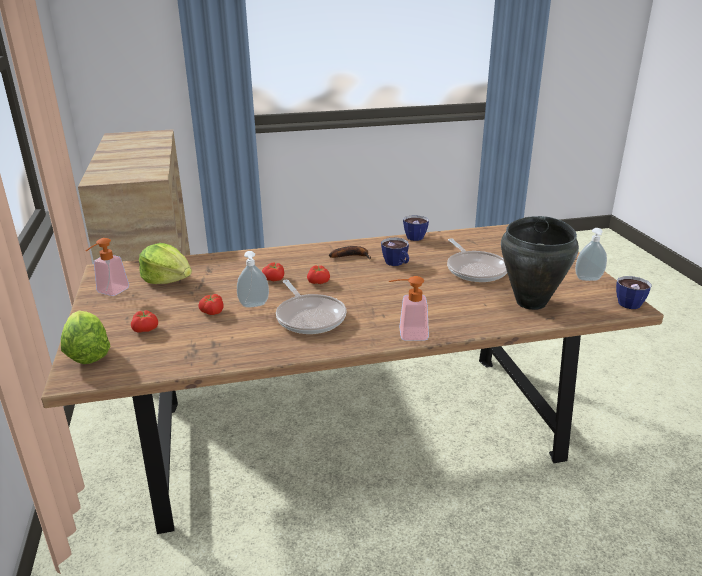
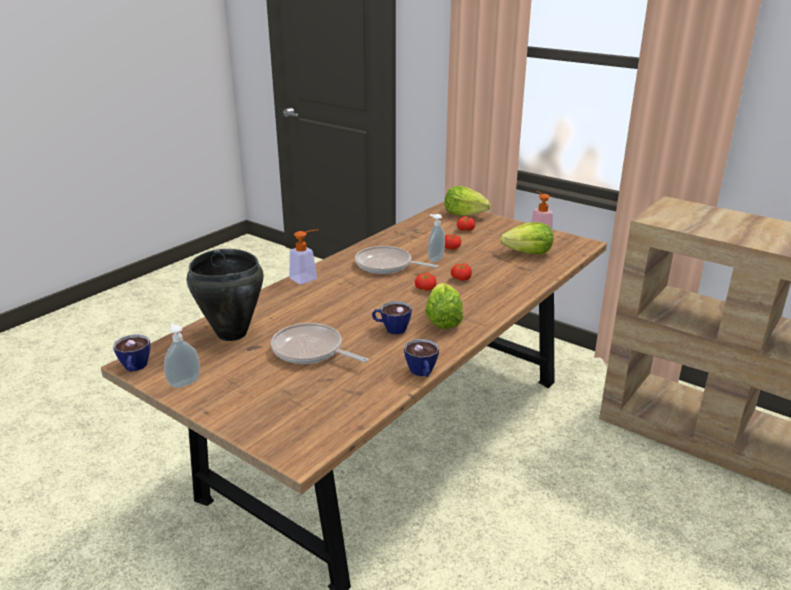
camera: 140 degrees right, 0 degrees up
(352, 256) = (443, 321): banana -> lettuce

